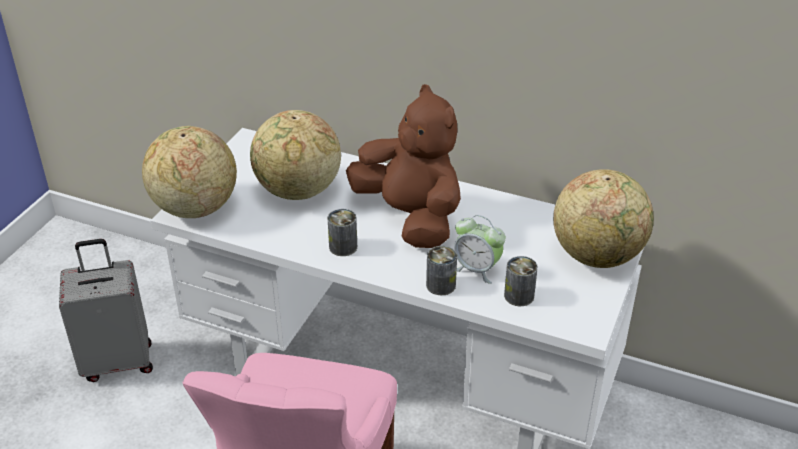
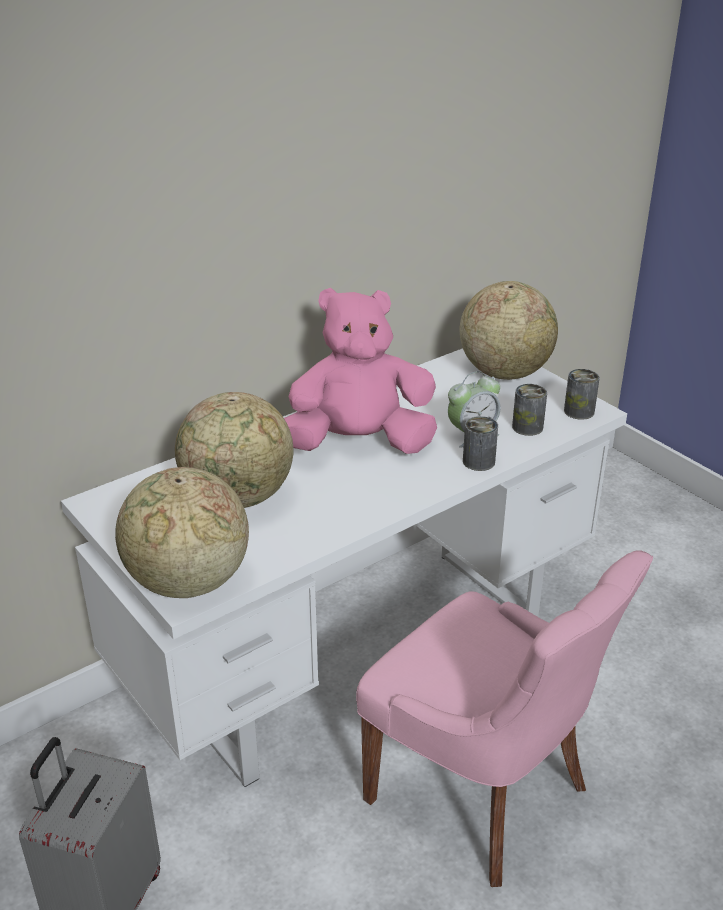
camera: 60 degrees left, 5 degrees down
(343, 247) = (367, 498): can -> can (579, 411)
(410, 217) = (358, 444): brown plush toy -> pink plush toy

